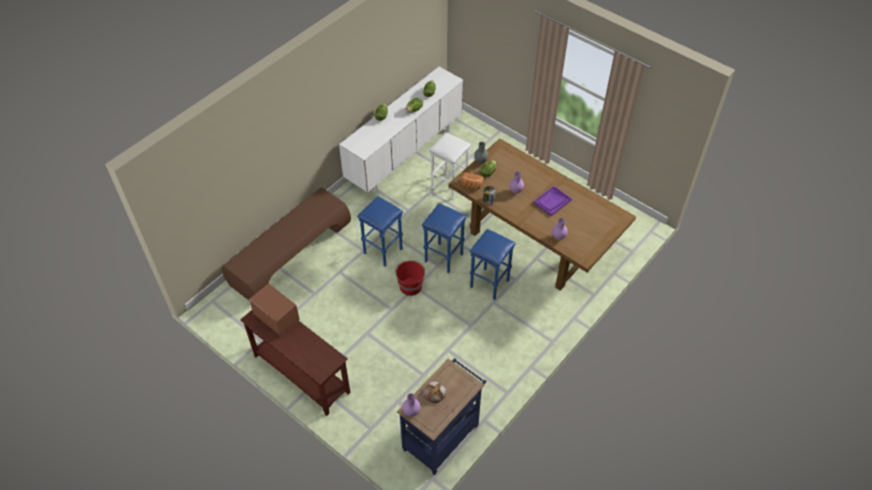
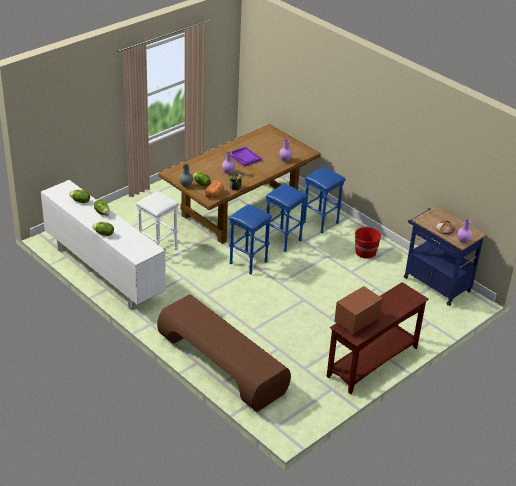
camera: 85 degrees left, 15 degrees down
(382, 251) = (232, 299): blue stool -> blue stool (320, 223)
(410, 286) = (278, 285): red bucket -> red bucket (365, 252)

